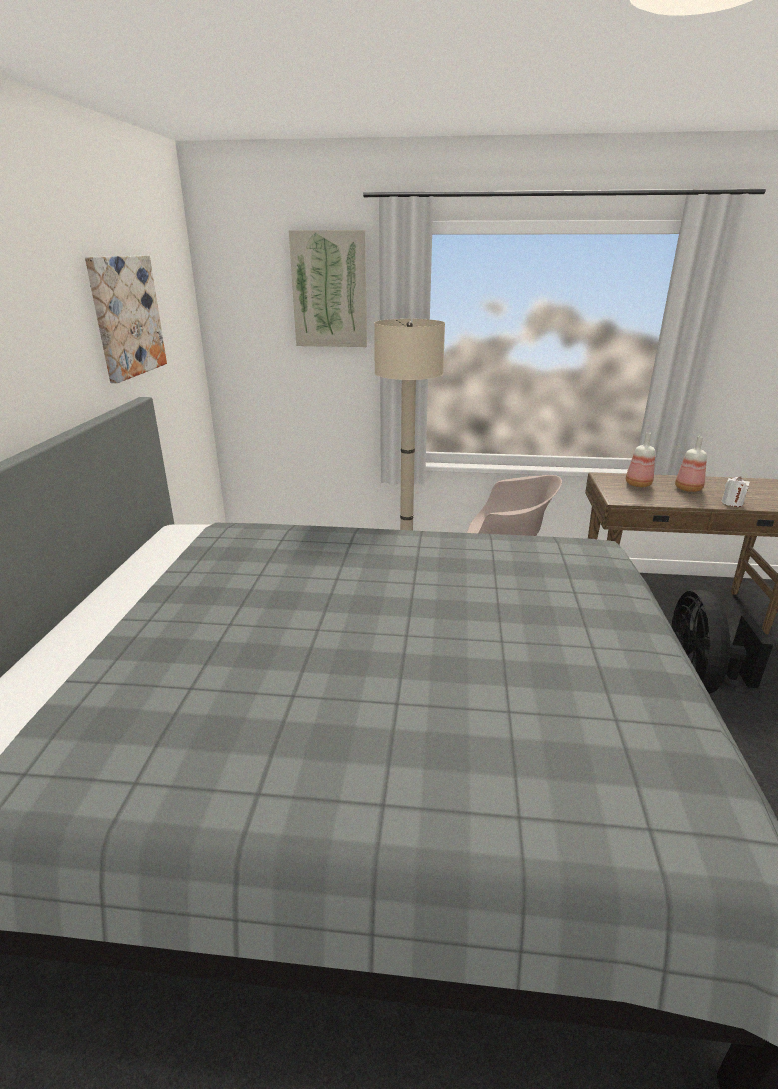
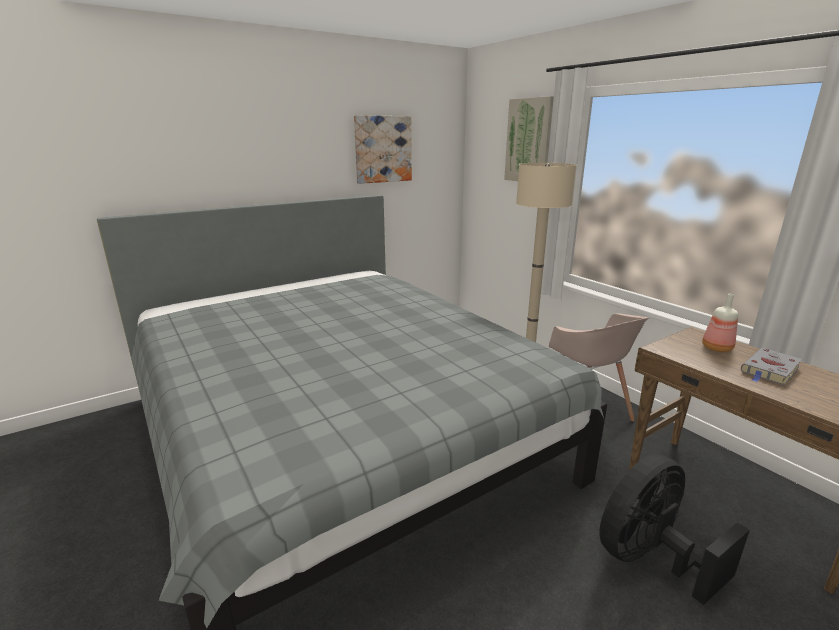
camera: 50 degrees right, 5 degrees down
(689, 489) = (769, 370): bottle -> grey book
(732, 503) = (791, 396): white candle -> none

